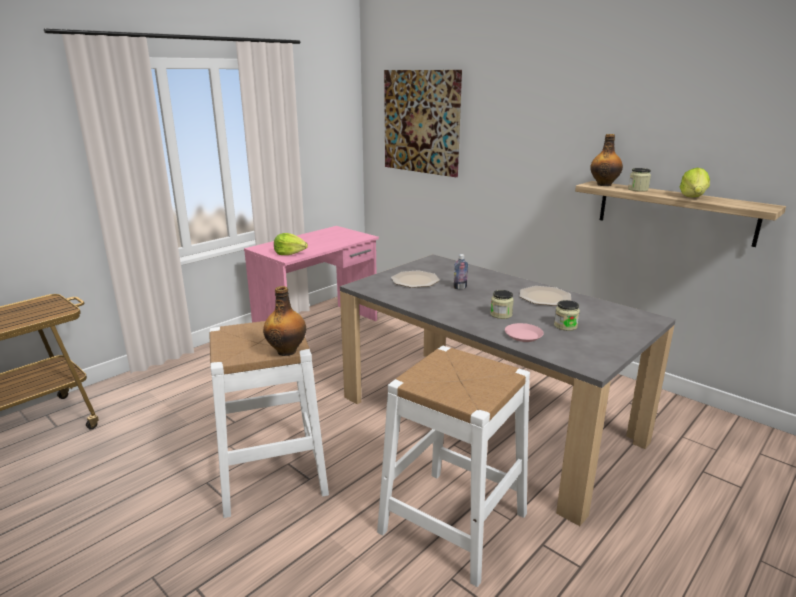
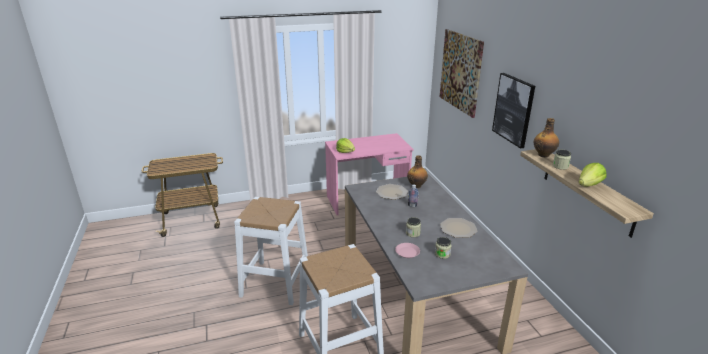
camera: 30 degrees right, 5 degrees up
(287, 351) = (274, 222): bottle -> bottle (416, 186)
(530, 145) = (513, 109): none -> picture

